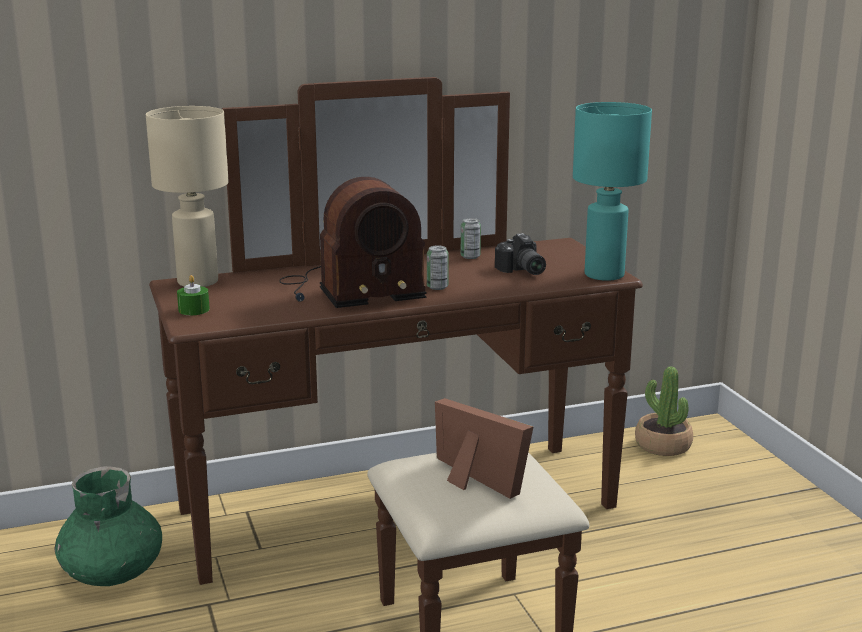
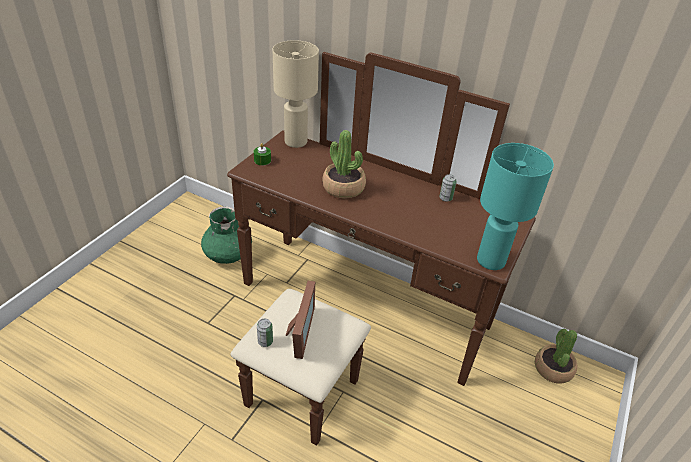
camera: 45 degrees right, 20 degrees up
(350, 290) = (343, 187): radio -> potted plant
(437, 287) = (385, 211): can -> can (265, 342)
(521, 271) = (450, 227): camera -> none

